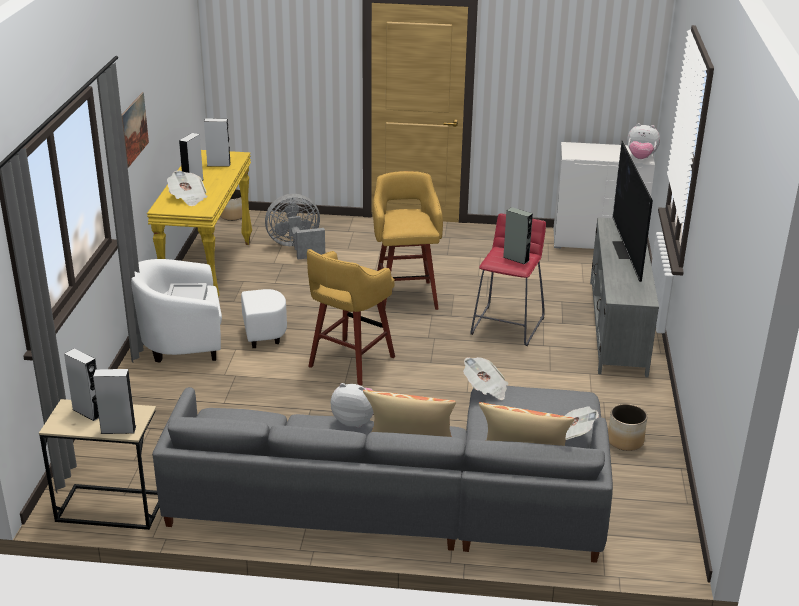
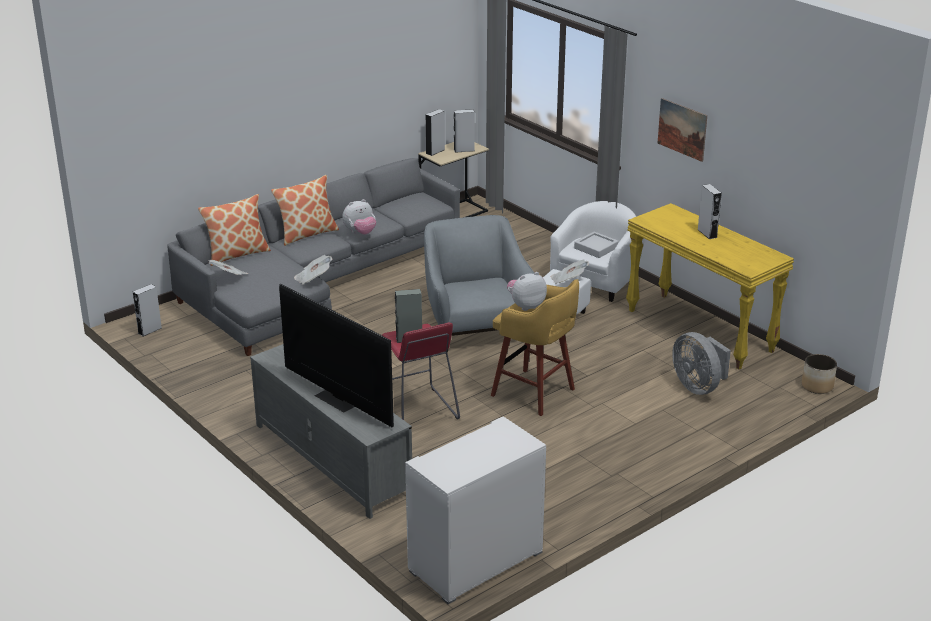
camera: 135 degrees right, 0 degrees up
(188, 198) = (677, 222): newspaper -> newspaper (568, 280)
(218, 164) = (736, 255): grey speaker -> grey speaker (149, 330)
(296, 248) = (698, 386): grey fan -> grey fan turned 120 degrees clockwise
(350, 363) = (476, 326): yellow stool -> grey armchair
(625, 441) = (226, 370): planter -> none
(640, 158) = (431, 463): plush toy -> plush toy (526, 306)

